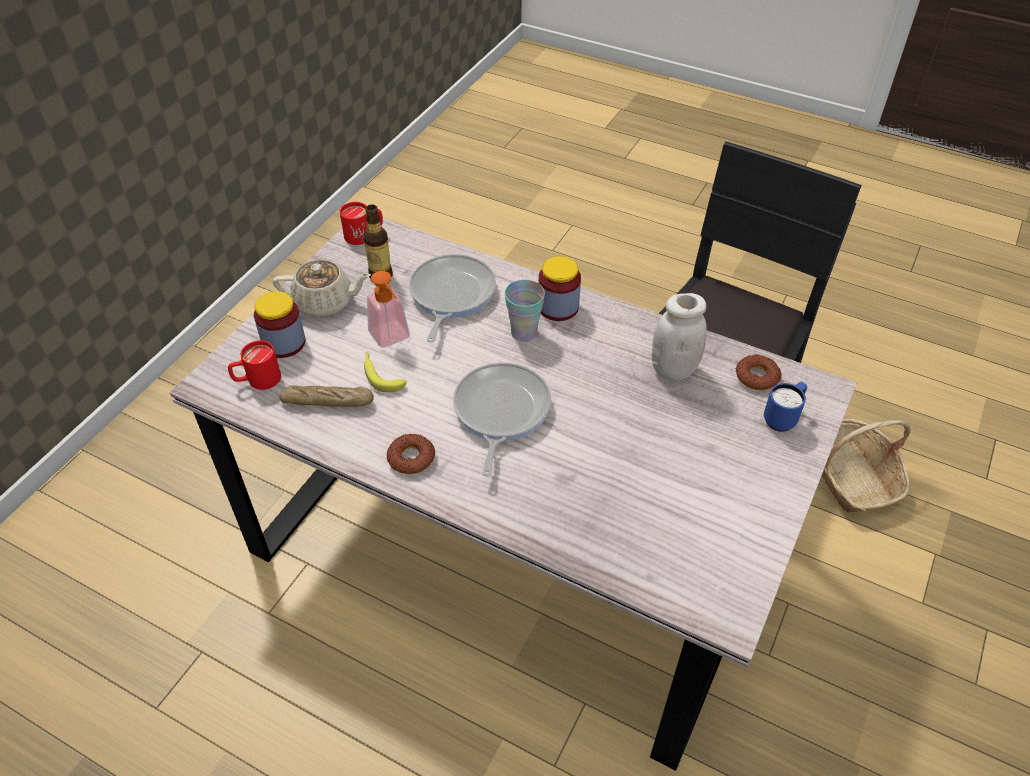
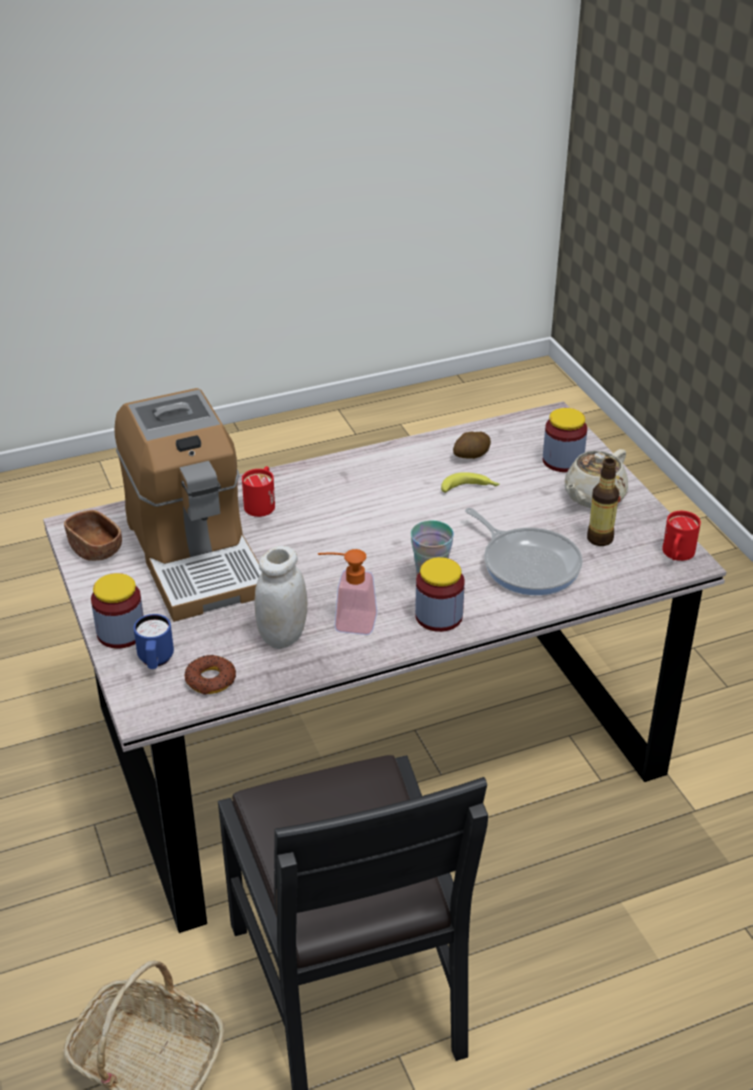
camera: 130 degrees right, 10 degrees down
(257, 380) = (532, 436): red mug -> red mug (262, 503)
(327, 402) = (471, 456): bread -> potato
(392, 339) = (506, 510): soap dispenser -> soap dispenser (347, 621)
(411, 458) = (370, 468): donut -> none
(500, 412) = (360, 524): frying pan -> none
(657, 488) = (195, 555): none -> coffee machine
(734, 568) = (95, 549): none -> brown bowl
(787, 462) = (121, 633): none -> jar

